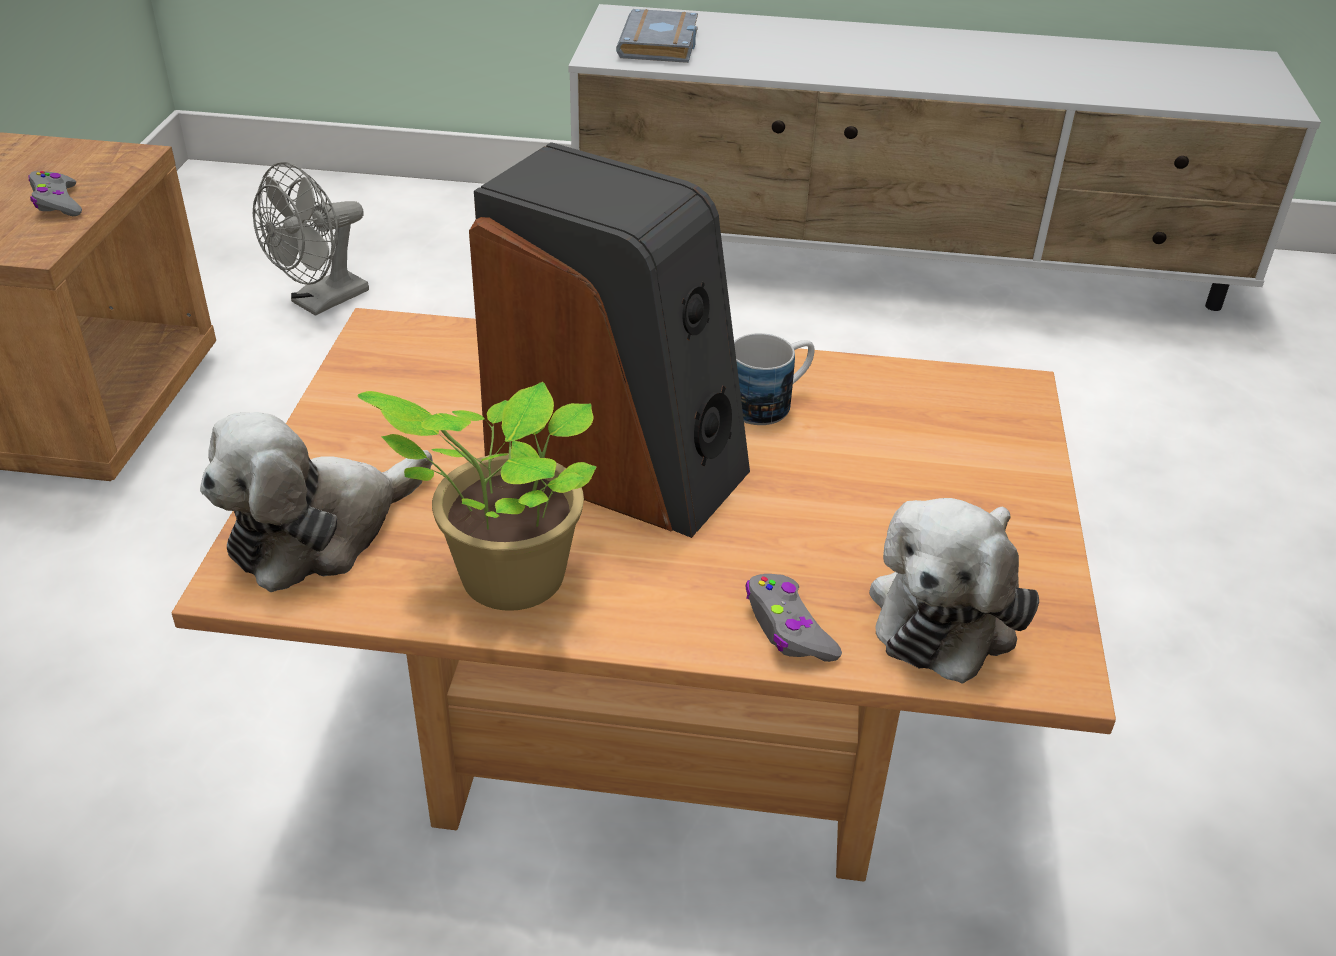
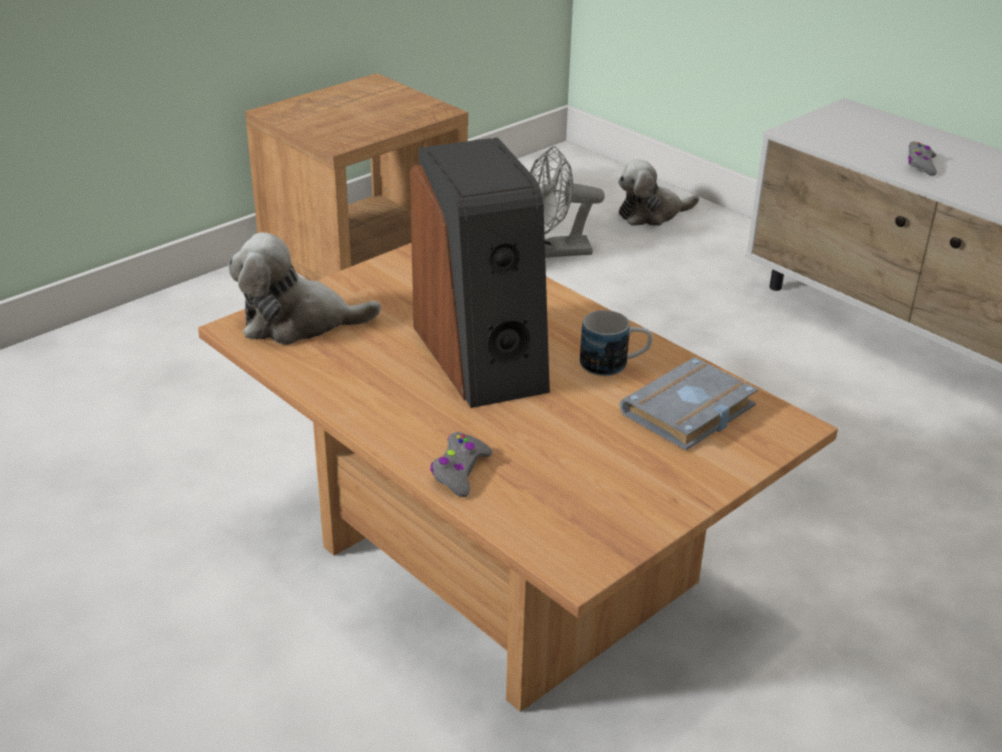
camera: 40 degrees right, 5 degrees down
(57, 203) = (375, 124): grey game controller -> grey game controller (920, 165)
(504, 579) = (352, 381): potted plant -> none
(661, 45) = (850, 137): grey book -> grey book (689, 413)
(948, 611) = (560, 509): plush toy -> plush toy (651, 214)

